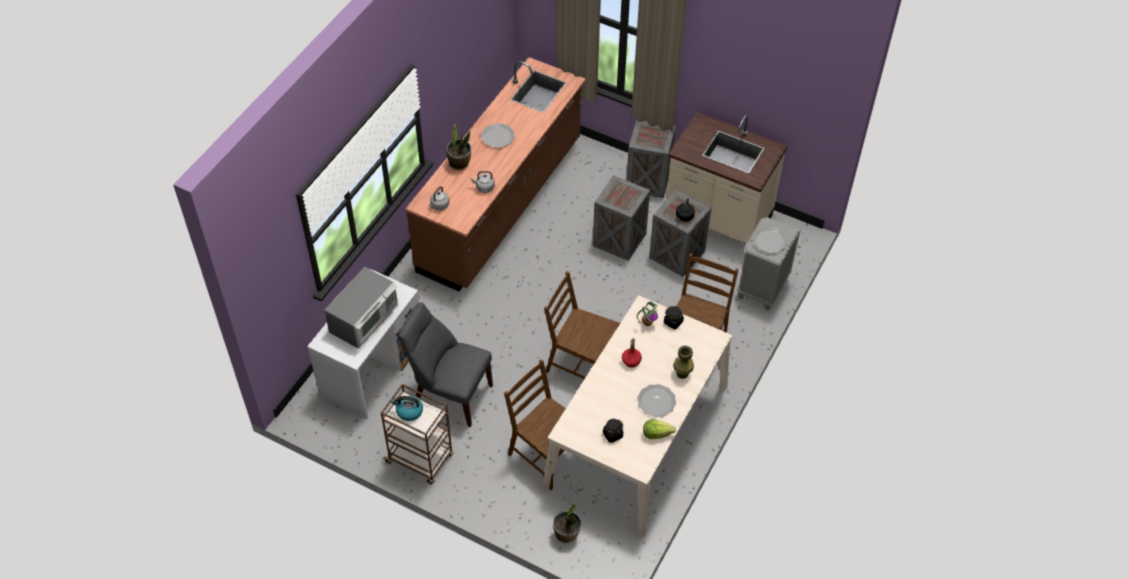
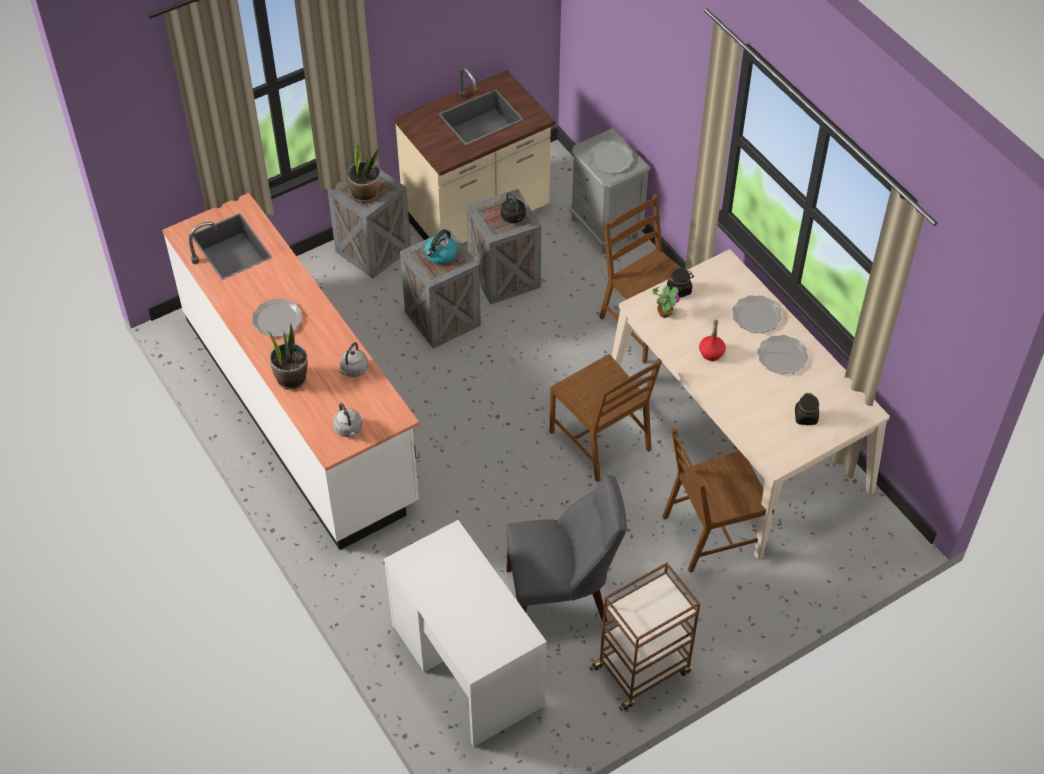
camera: 60 degrees left, 0 degrees up
(365, 319) = (467, 598): microwave -> none
(409, 411) = (642, 612): kettle -> kettle (441, 255)
(449, 394) = (562, 595): grey chair -> grey chair turned 150 degrees counterclockwise
(502, 206) = (300, 409): brown counter -> white counter
(566, 534) = (833, 563): potted plant -> potted plant (365, 193)
(580, 363) = (602, 440): brown chair -> brown chair turned 90 degrees counterclockwise
(656, 434) = (826, 377): lettuce -> none
(682, 373) = (757, 316): green vase -> plate

